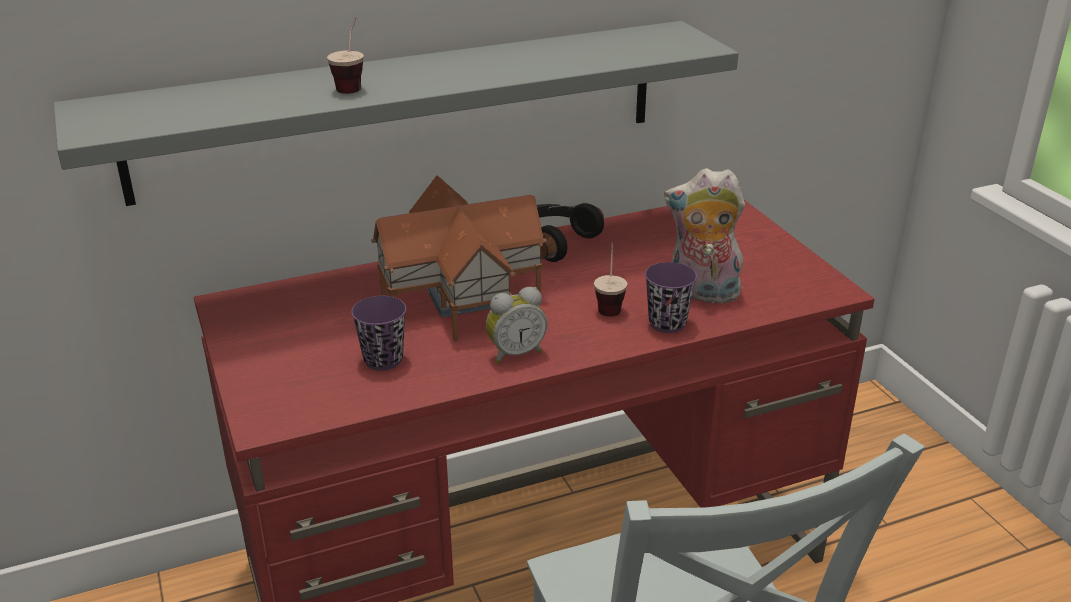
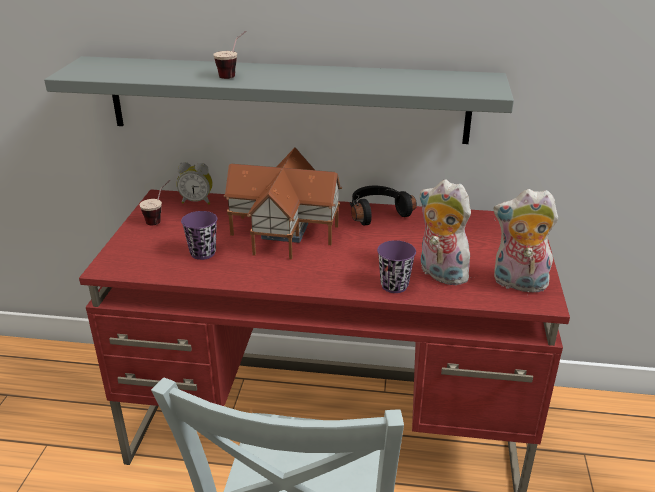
camera: 30 degrees right, 0 degrees up
(515, 353) = (279, 273): alarm clock -> alarm clock (197, 201)
(609, 304) = (370, 262): cup -> cup (160, 219)
(792, 279) = (518, 284): none -> plush toy

